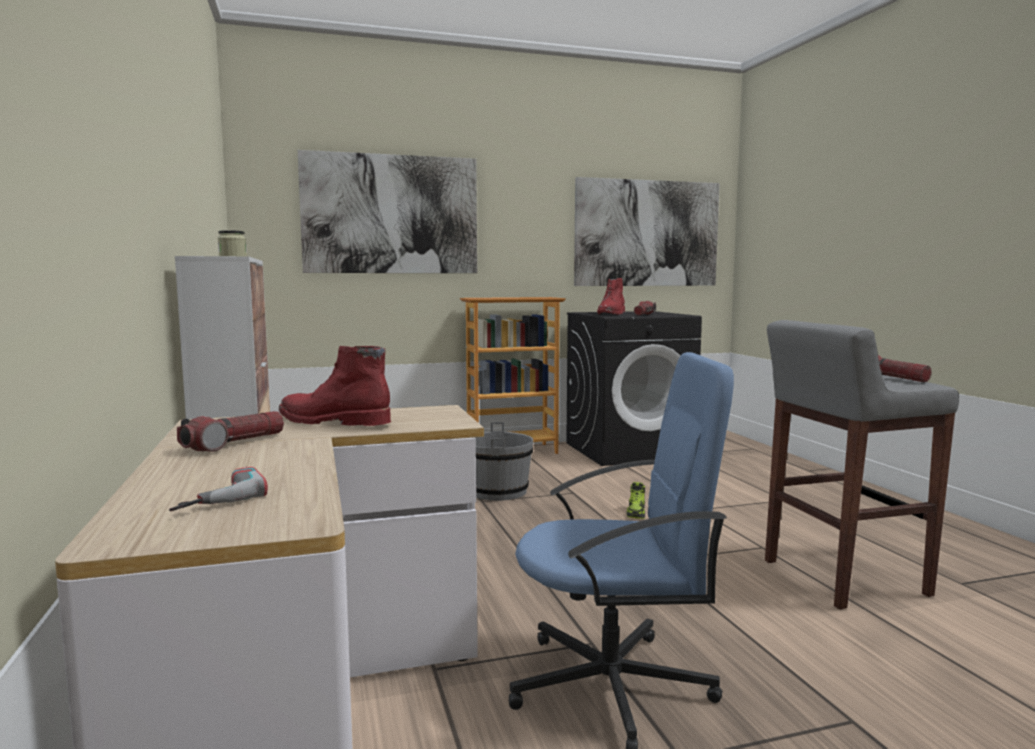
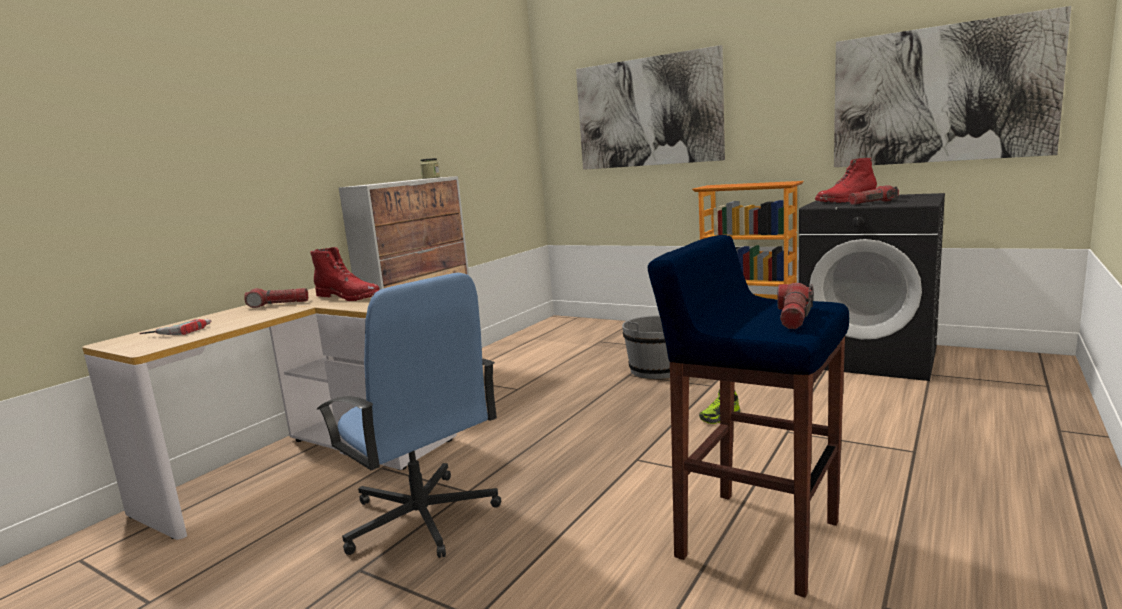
camera: 50 degrees right, 5 degrees up
(331, 422) = (350, 297): red boot -> red boot turned 135 degrees clockwise
(841, 578) = (755, 539): grey stool -> blue stool

